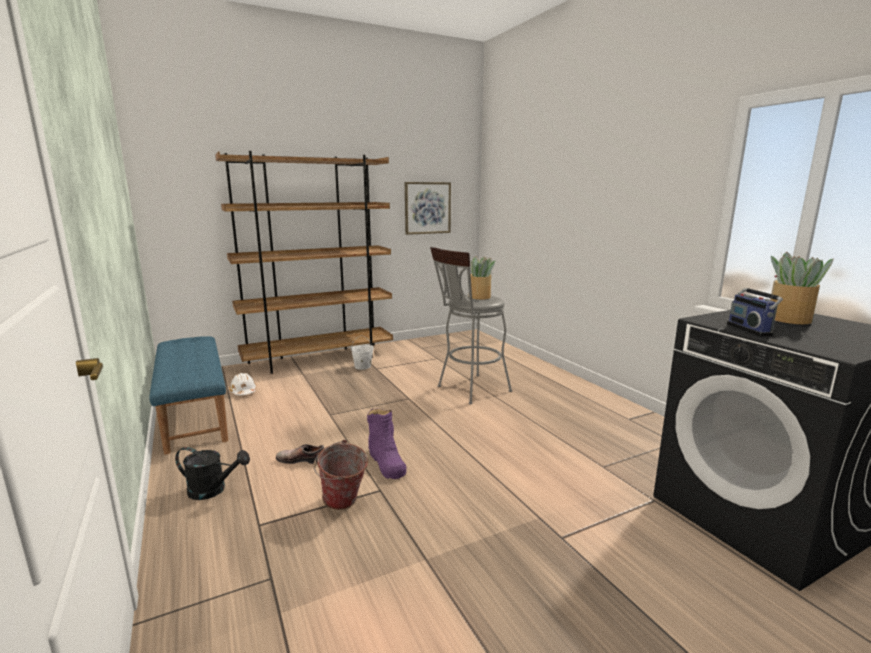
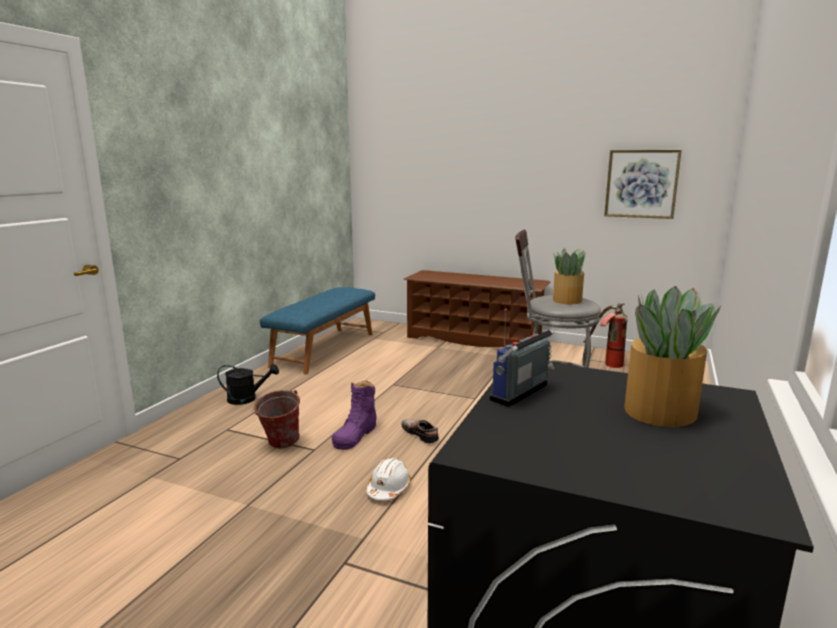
camera: 50 degrees right, 0 degrees up
(213, 490) = (247, 399): black watering can -> black watering can turned 60 degrees counterclockwise
(243, 391) = (376, 345): white hard hat -> white hard hat (388, 489)
(302, 459) = (317, 405): shoe -> shoe (421, 434)
(319, 359) = (474, 339): brown bookcase -> brown shoe rack
(362, 367) = (494, 357): white bucket -> none
(435, 347) = (606, 363): none -> fire extinguisher

